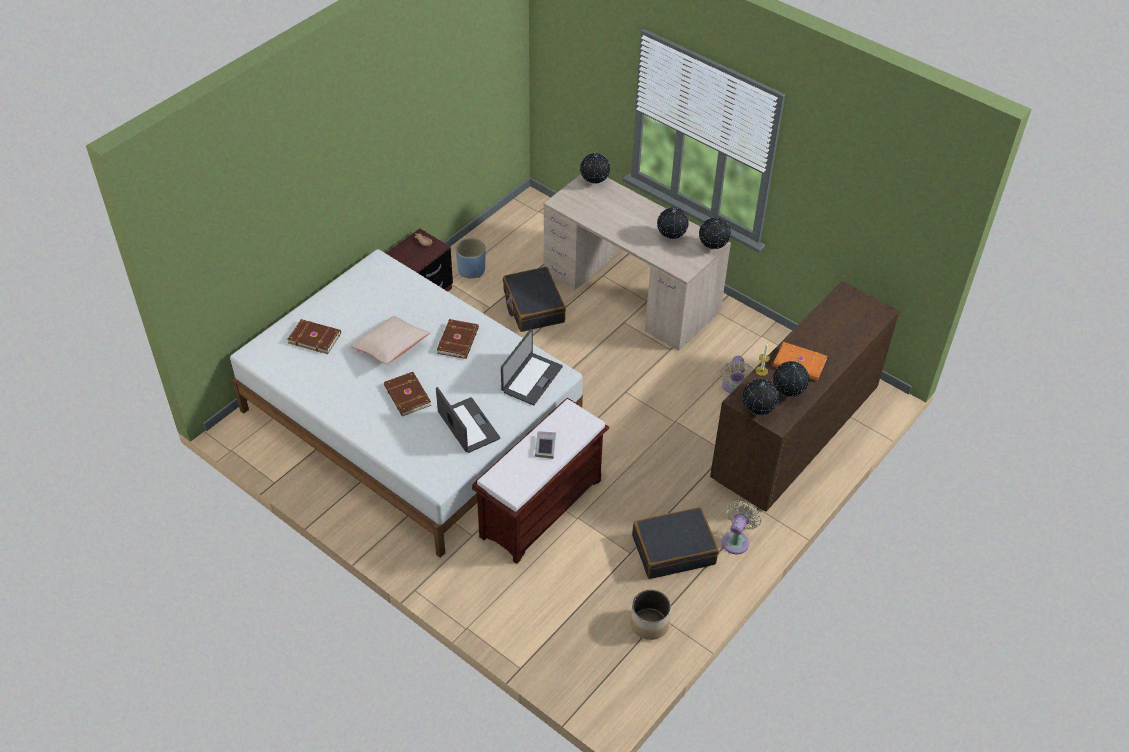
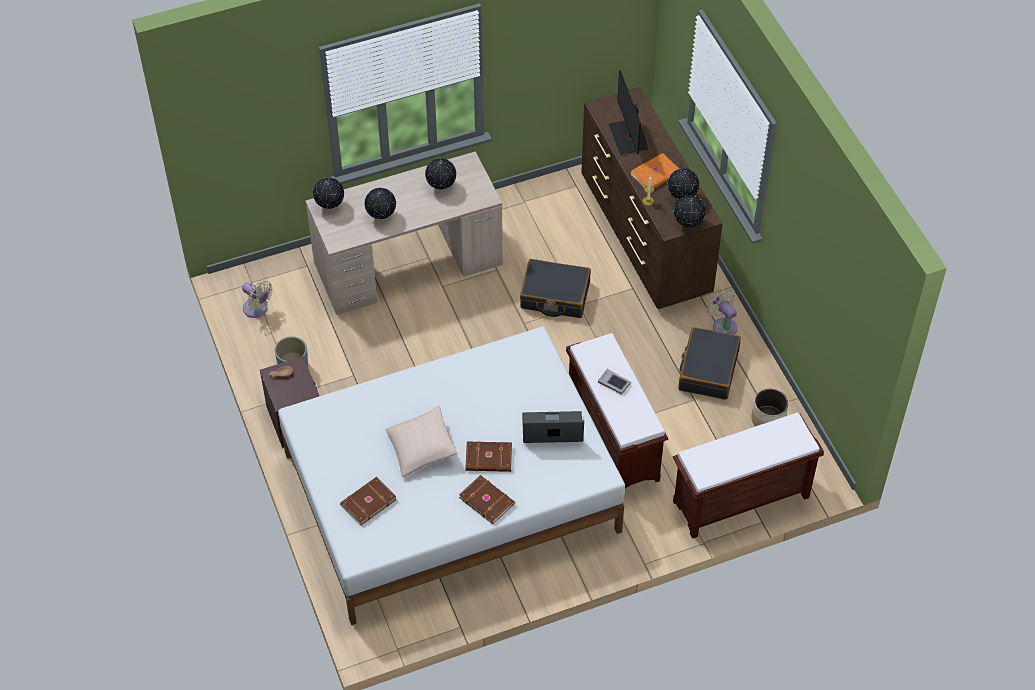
camera: 60 degrees left, 5 degrees up
(459, 340) = (446, 394): brown book -> brown book (487, 500)
(531, 379) = (527, 362): laptop -> none
(533, 307) = (376, 342): black suitcase -> black suitcase (555, 296)
(534, 639) = (740, 500): none -> brown bench
(712, 248) = (473, 166): globe -> globe (381, 216)
(734, 387) = (568, 248): beige fan -> beige fan (257, 309)
(828, 327) = (629, 137): none -> monitor

